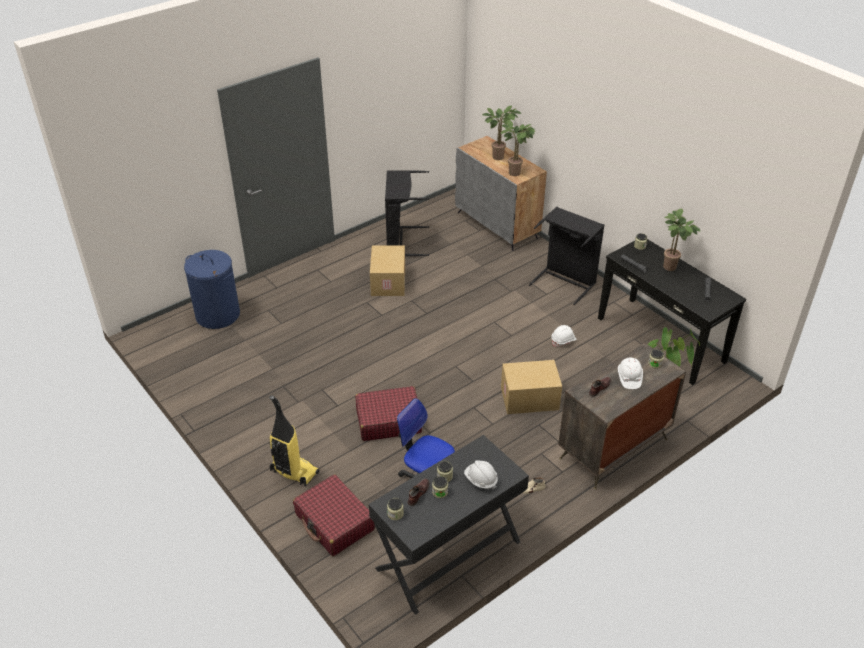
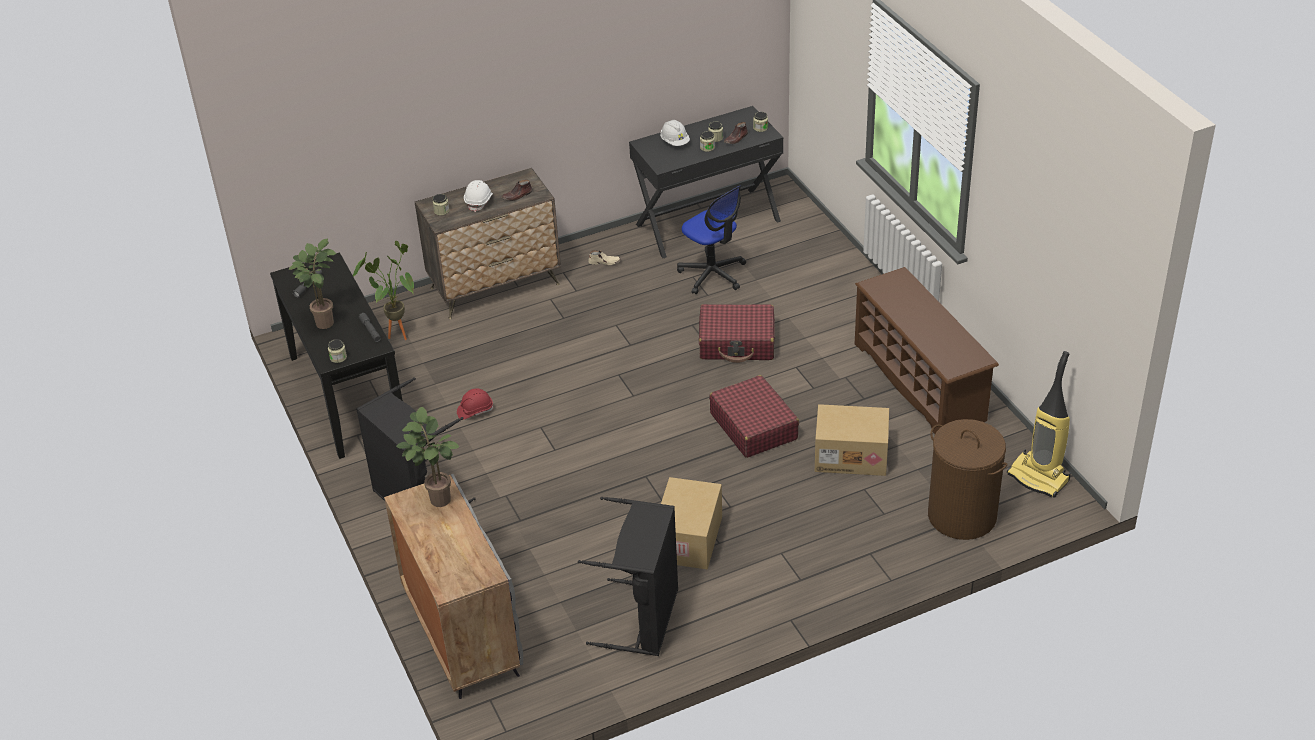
camera: 165 degrees left, 0 degrees up
(218, 315) = (961, 516): blue laundry basket -> brown laundry basket
(239, 405) = (920, 382): none -> brown shoe rack
(293, 472) = (854, 304): vacuum cleaner -> vacuum cleaner (1039, 477)
(334, 522) = (814, 258): red suitcase -> red suitcase (753, 426)
(499, 156) = (444, 543): potted plant -> none
(529, 399) = (559, 345): cardboard box -> cardboard box (851, 455)
(563, 340) = (475, 411): white hard hat -> red hard hat

